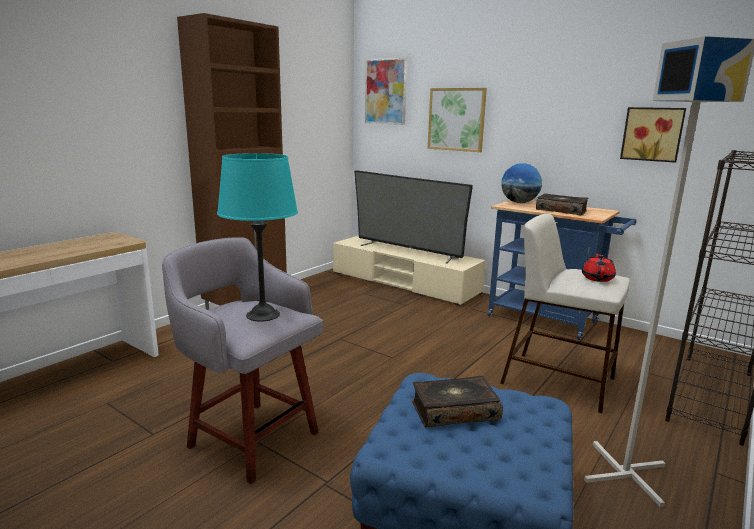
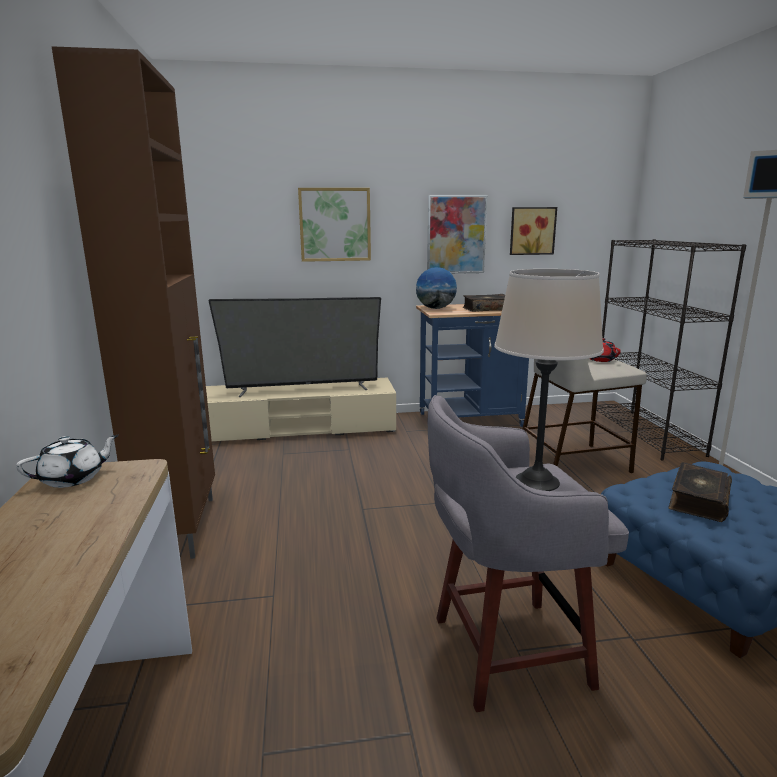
camera: 45 degrees left, 0 degrees up
(107, 238) = (73, 478): none -> white teapot
(262, 315) = (536, 481): turquoise table lamp -> beige table lamp
(386, 91) = (226, 192): picture -> picture (456, 235)

